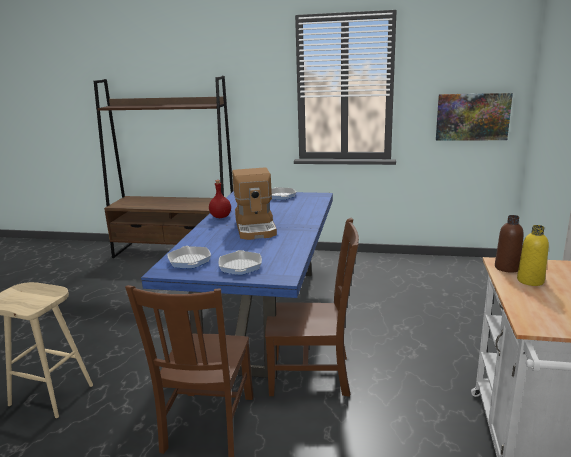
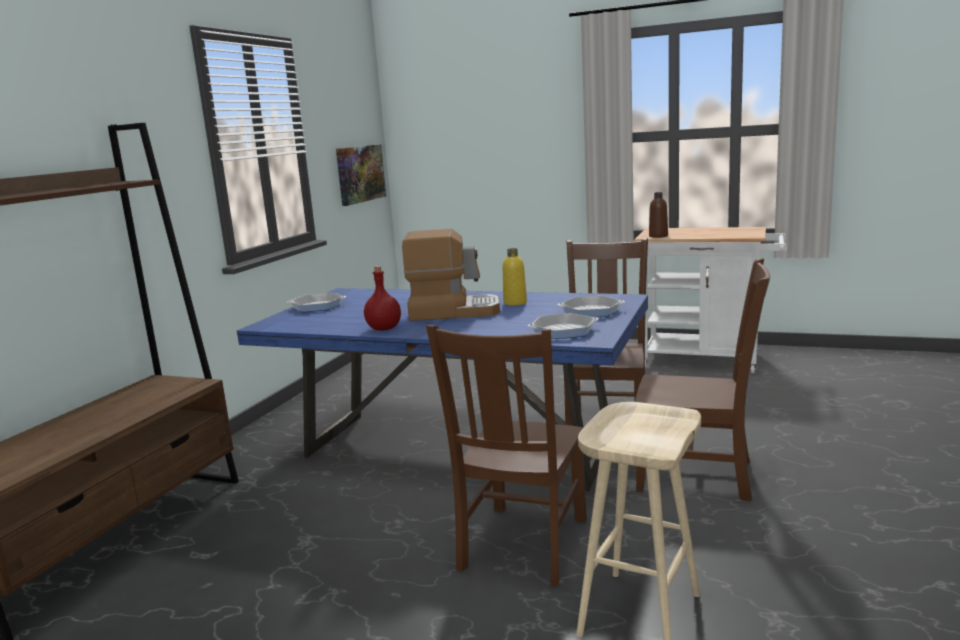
camera: 80 degrees left, 5 degrees down
(134, 351) = (522, 546): none -> brown chair
(530, 281) = (682, 234): yellow bottle -> yellow bottle (515, 303)

